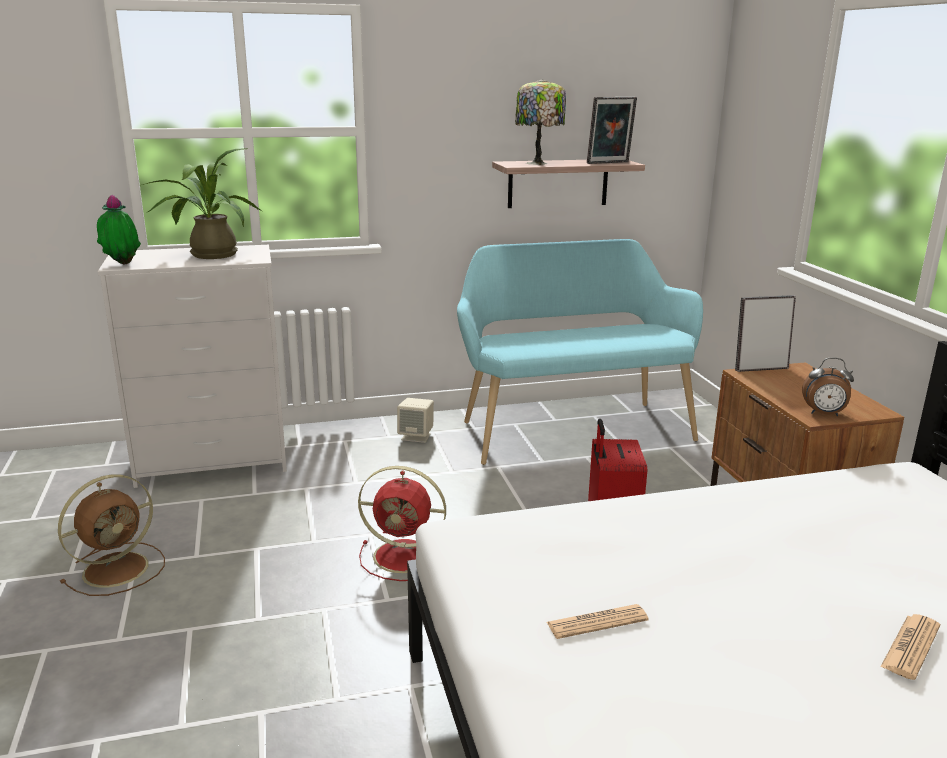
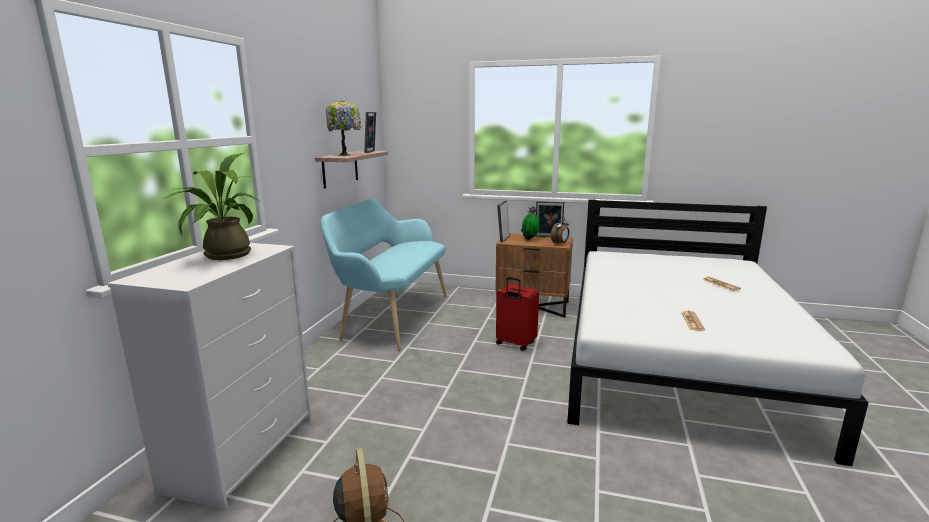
camera: 60 degrees left, 5 degrees down
(121, 265) = (188, 281): potted plant -> potted plant (529, 240)
(406, 556) = (474, 401): red fan -> none
(416, 436) = (333, 360): beige speaker -> none
(851, 397) = (548, 237): none -> picture frame

